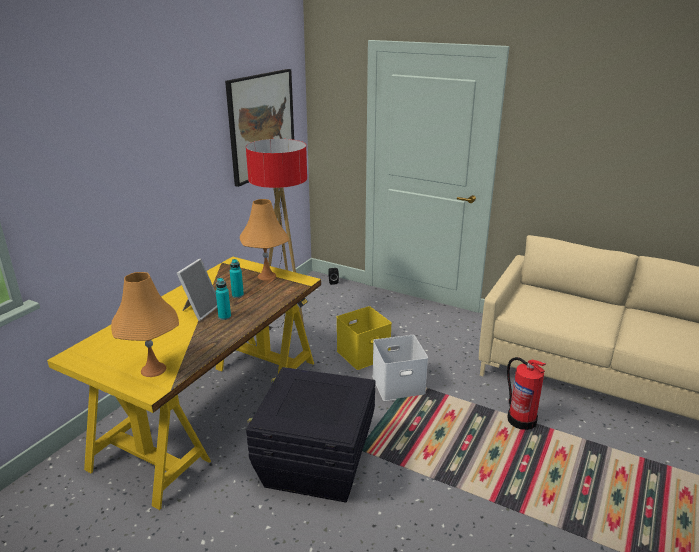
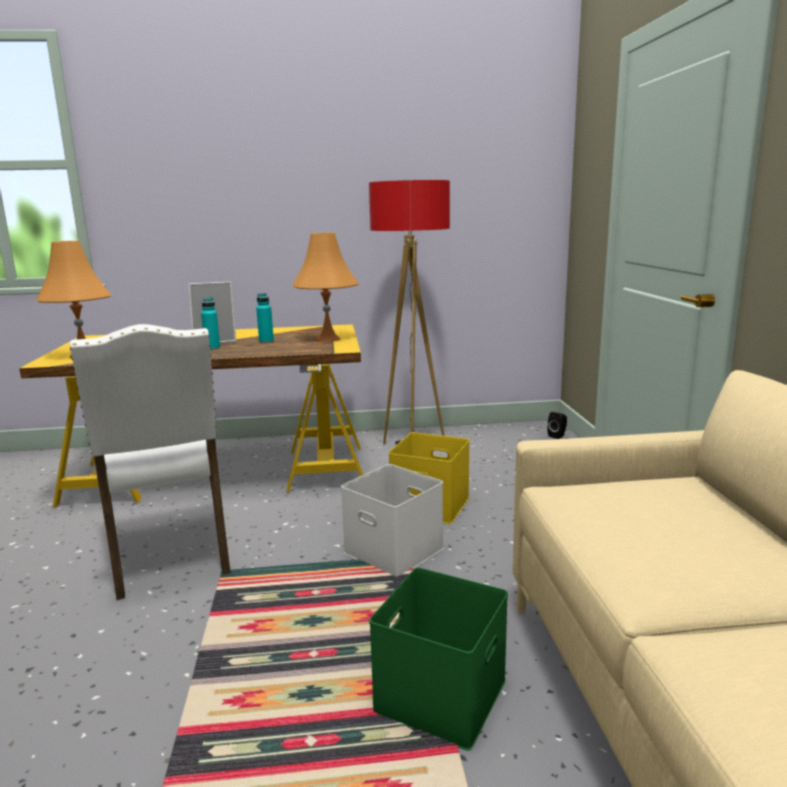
camera: 55 degrees right, 10 degrees down
(261, 125) = (462, 178): picture -> none
(315, 464) = (170, 555): black storage box -> white chair
(521, 420) = (442, 697): fire extinguisher -> green storage box

